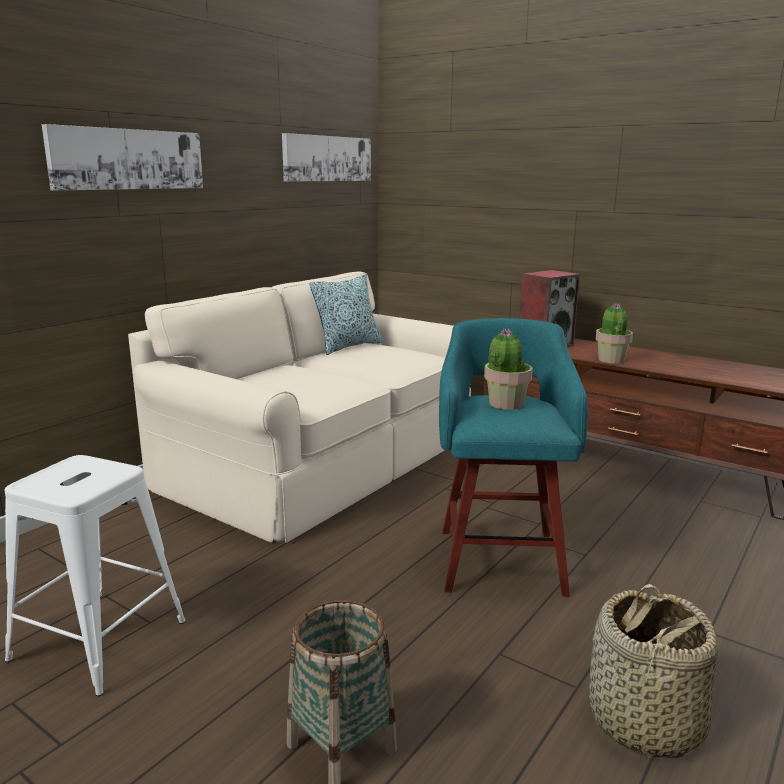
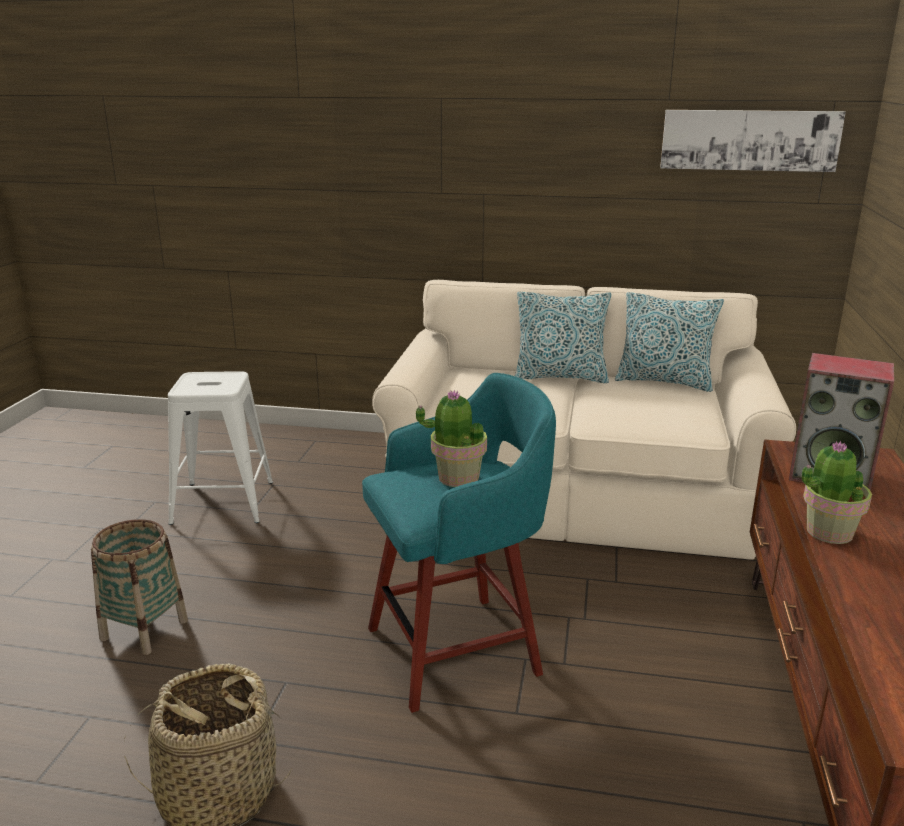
camera: 65 degrees right, 5 degrees up
(128, 159) = (453, 141): picture -> none
(295, 365) = (560, 377): none -> pillow

